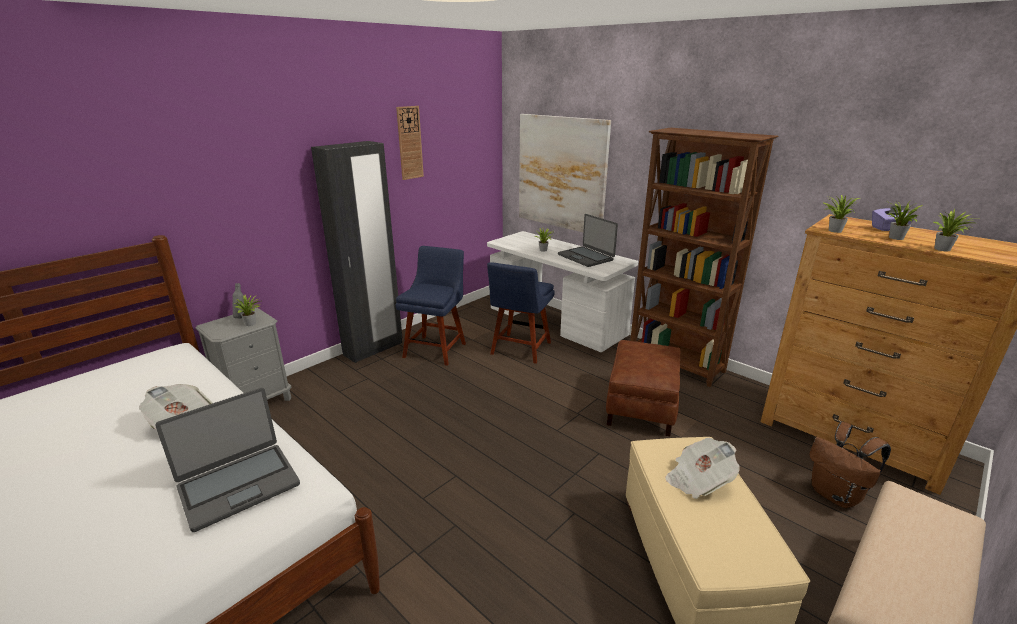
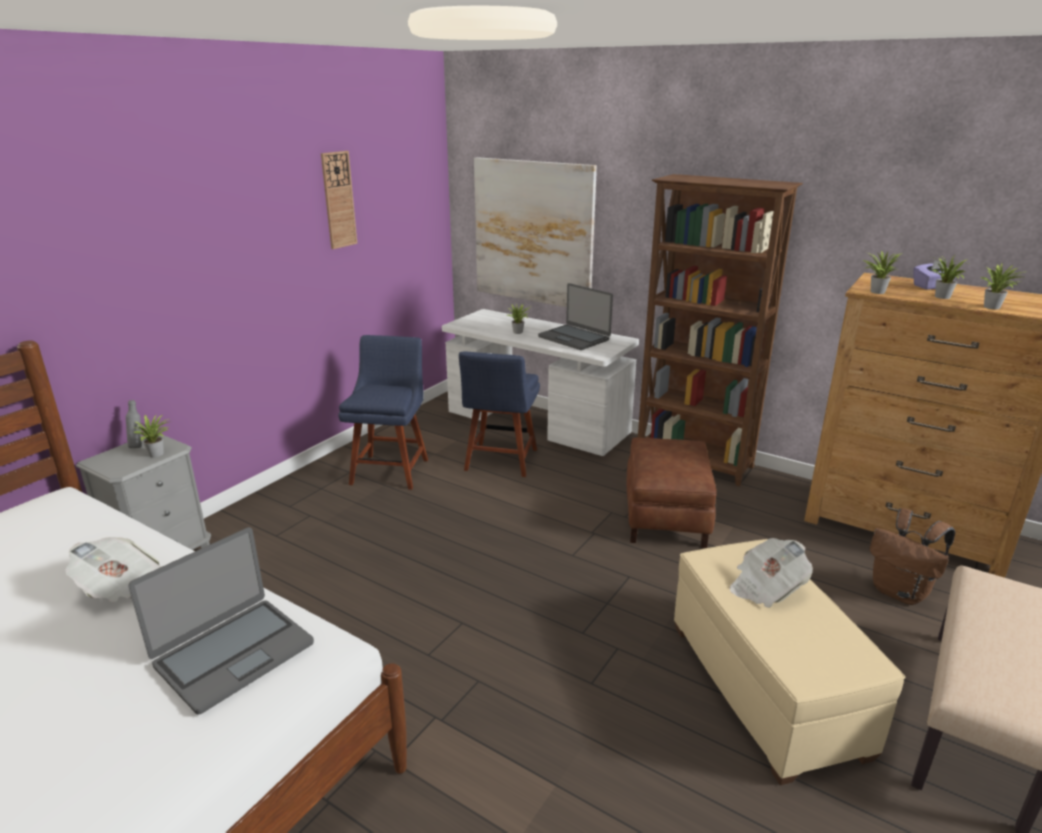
camera: 10 degrees left, 0 degrees up
(373, 349) = (306, 477): black wardrobe -> none

